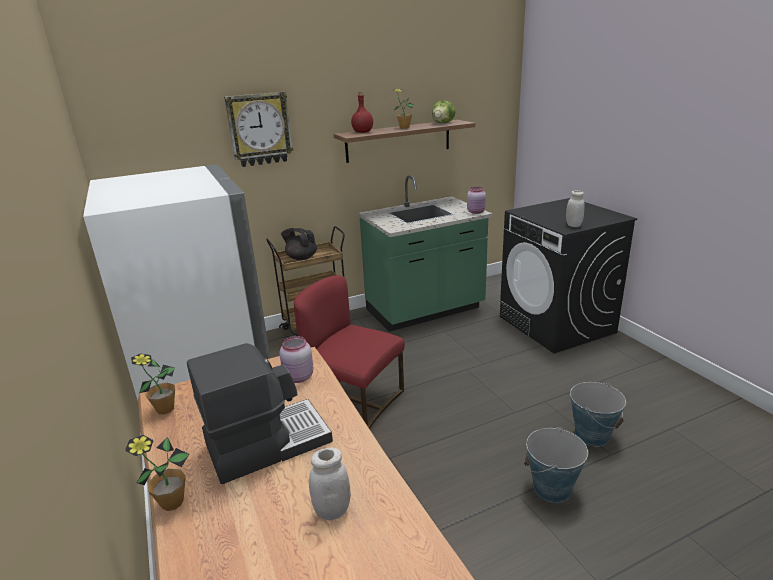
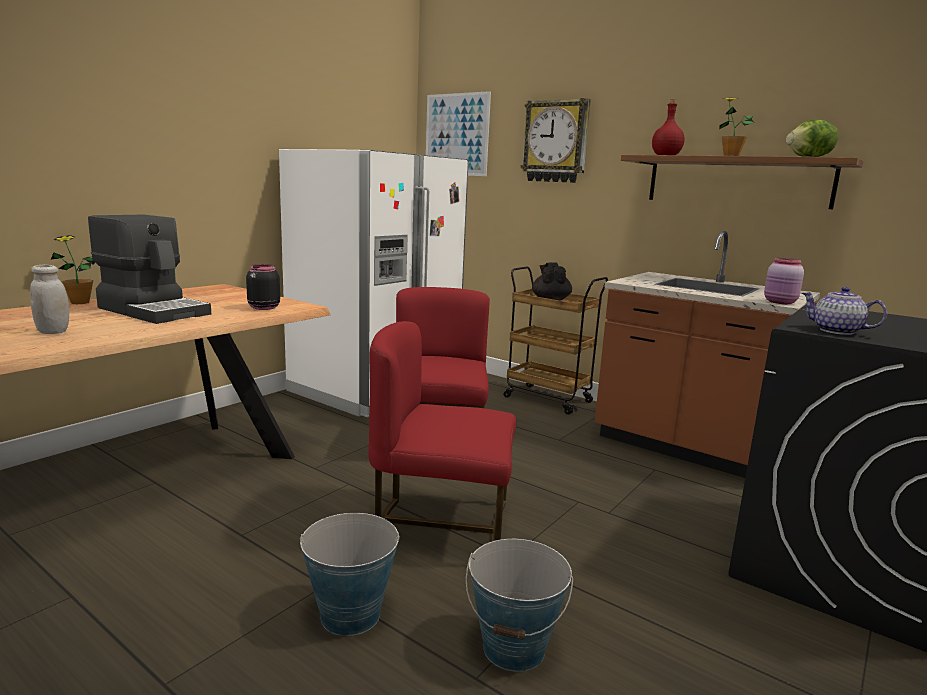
camera: 60 degrees right, 10 degrees down
(141, 134) = (456, 135): none -> picture
(165, 409) = (201, 289): potted plant -> none
(298, 378) = (263, 308): pink jar -> black jar
(425, 310) = (688, 447): green counter -> brown counter
(470, 428) = (442, 526): none -> red chair
(573, 225) = (837, 331): white jar -> teapot

